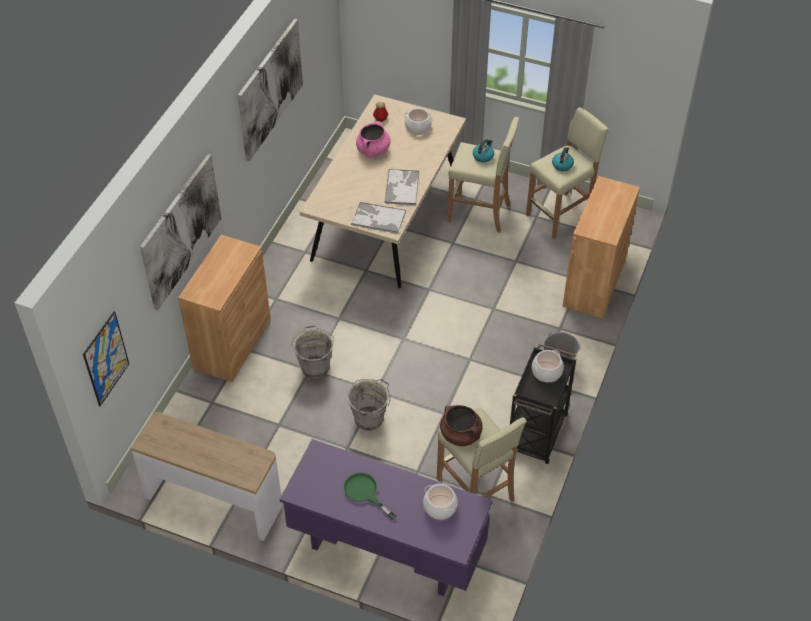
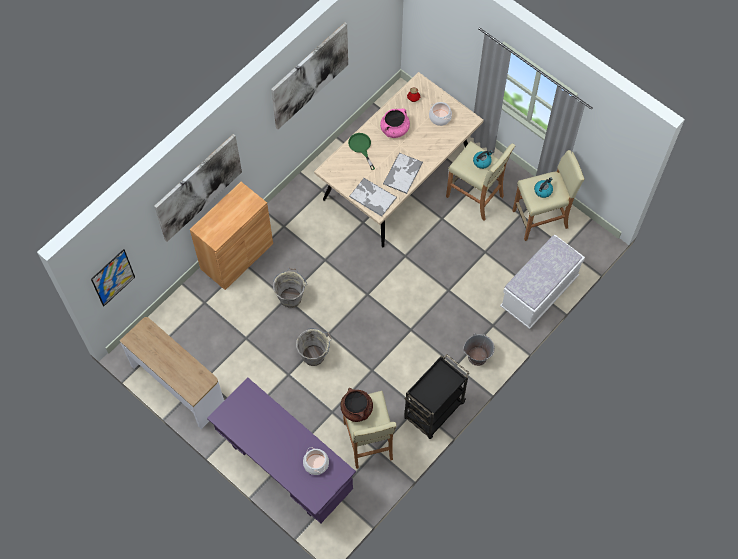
camera: 20 degrees right, 15 degrees up
(365, 493) = (268, 434): green frying pan -> green frying pan (361, 147)
(546, 372) = (441, 380): cooking pot -> none
(594, 283) = (539, 293): brown cabinet -> white bench

